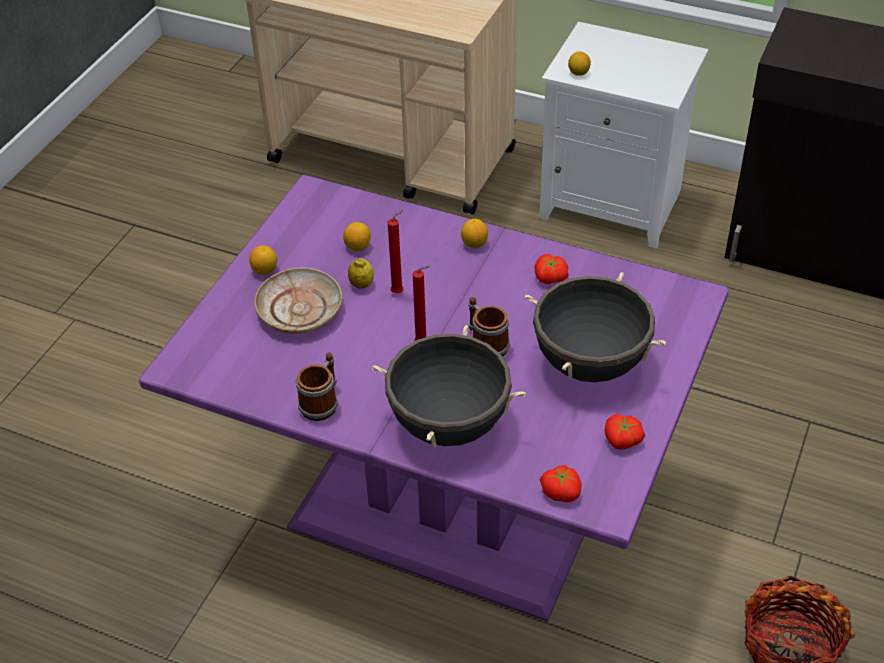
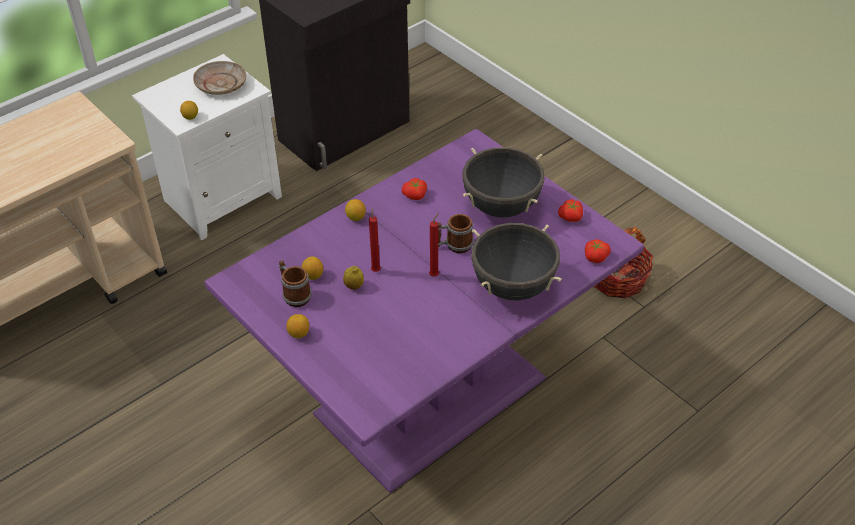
camera: 65 degrees left, 0 degrees up
(300, 310) = (356, 326): beige plate -> beige plate (221, 84)
(322, 402) = (455, 342): mug -> mug (294, 294)

